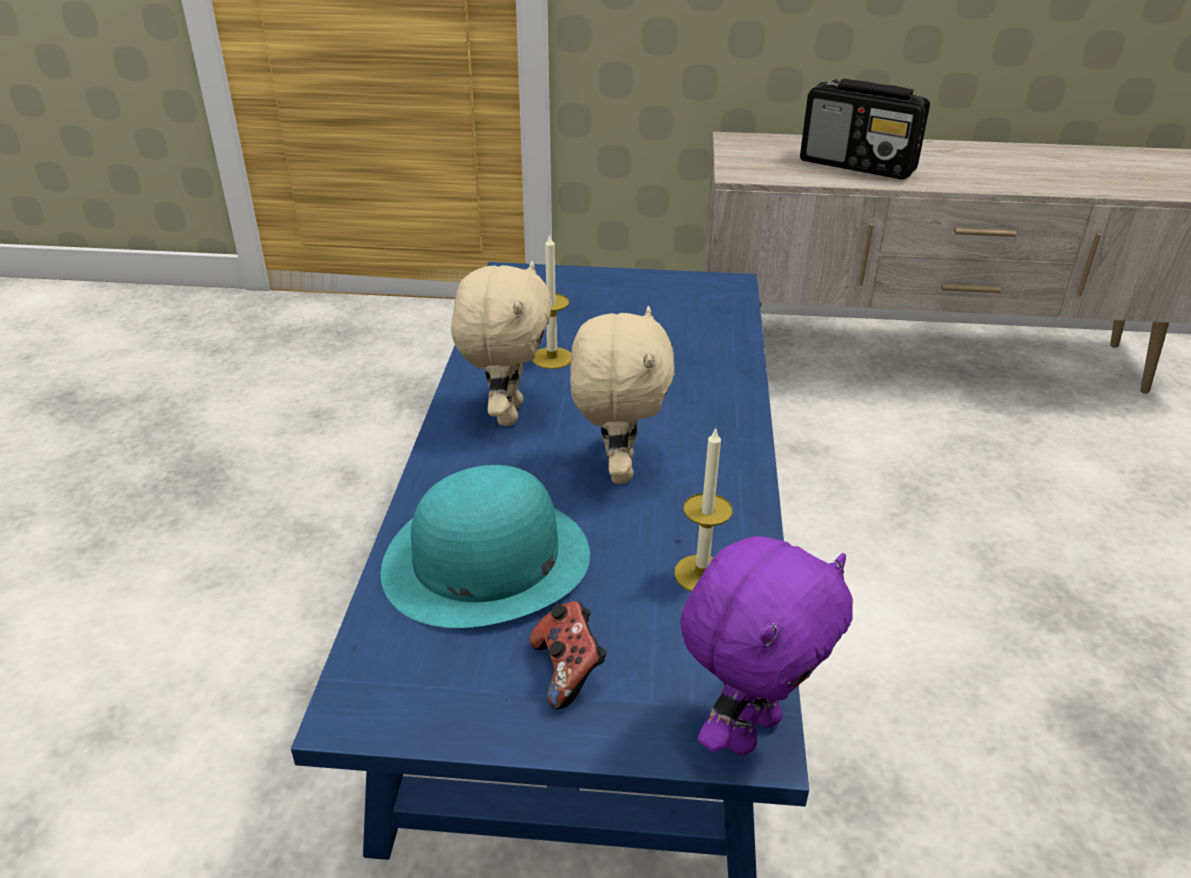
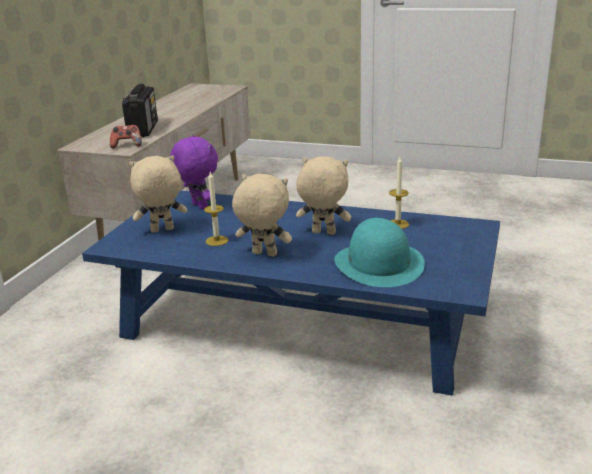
camera: 75 degrees left, 10 degrees down
(568, 671) = (447, 251): game controller -> game controller (127, 145)
(578, 303) = (162, 230): none -> beige plush toy
(748, 729) = (476, 225): purple plush toy -> purple plush toy (198, 206)
(858, 165) = (143, 129): radio -> radio turned 45 degrees counterclockwise

